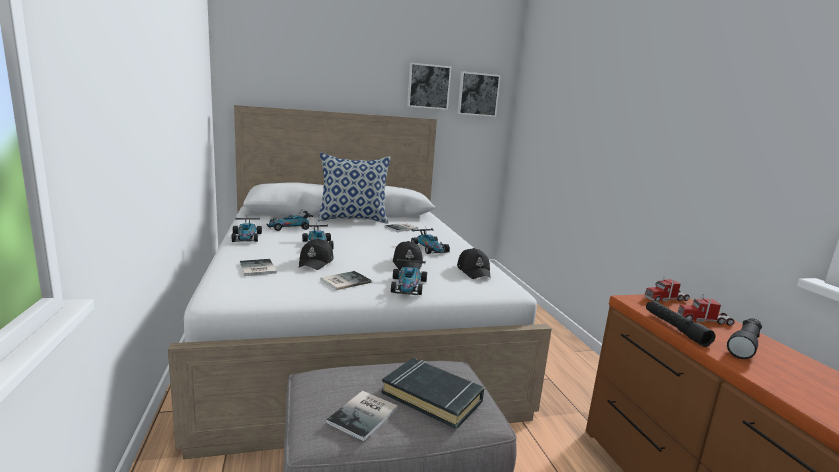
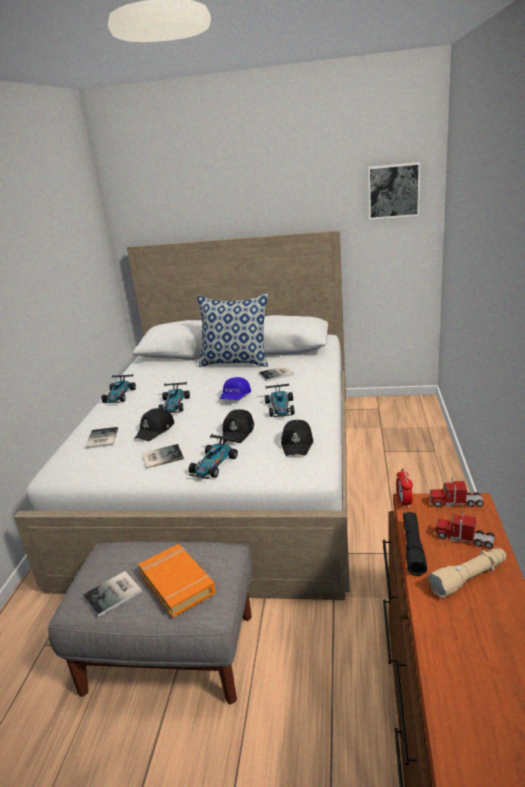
camera: 25 degrees right, 10 degrees up
(290, 227) = (166, 378): toy car -> none
(378, 241) = (235, 397): none -> blue cap
(428, 86) = (328, 192): picture -> none
(432, 397) = (177, 583): black book -> orange book
(627, 300) = (404, 502): none -> alarm clock
(744, 345) = (469, 578): black flashlight -> beige flashlight

